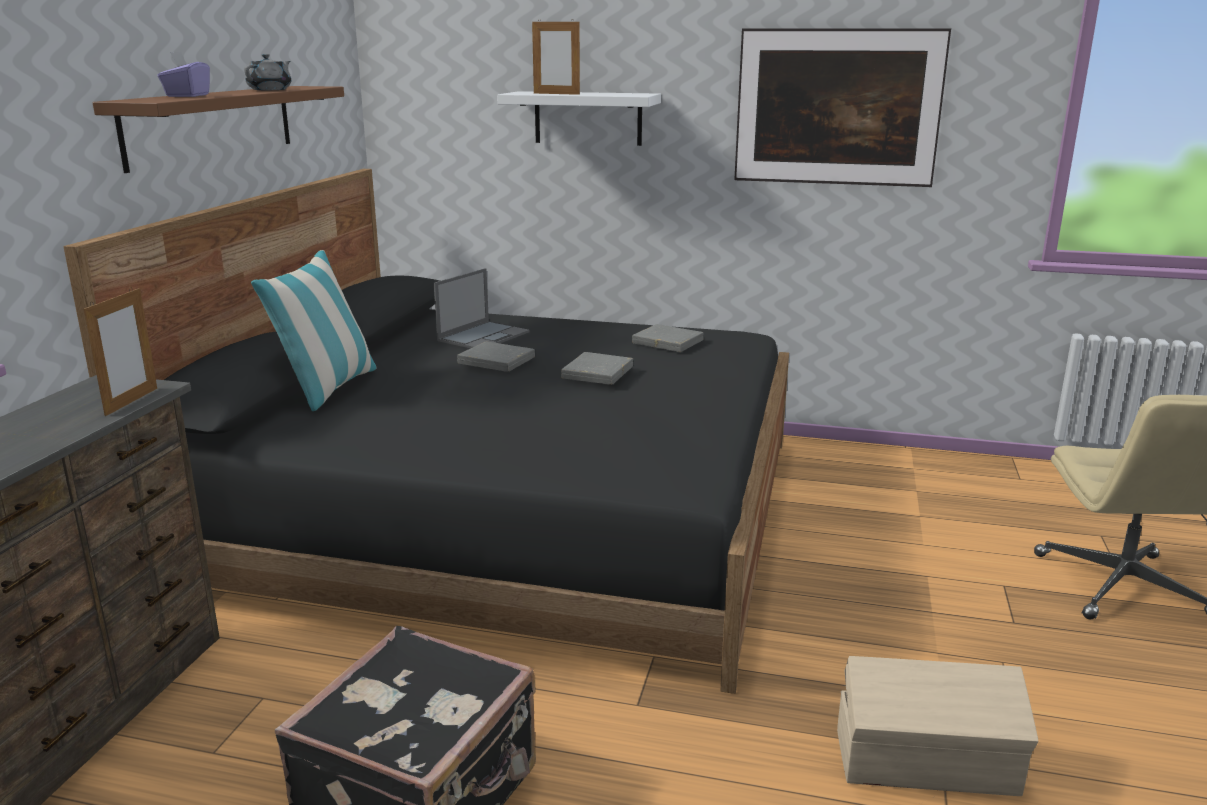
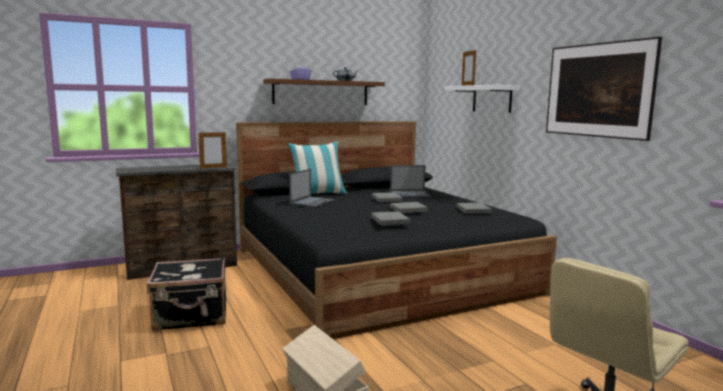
camera: 50 degrees right, 10 degrees down
(390, 413) = (312, 202): none -> laptop
(671, 409) = (390, 221): none -> grey book

